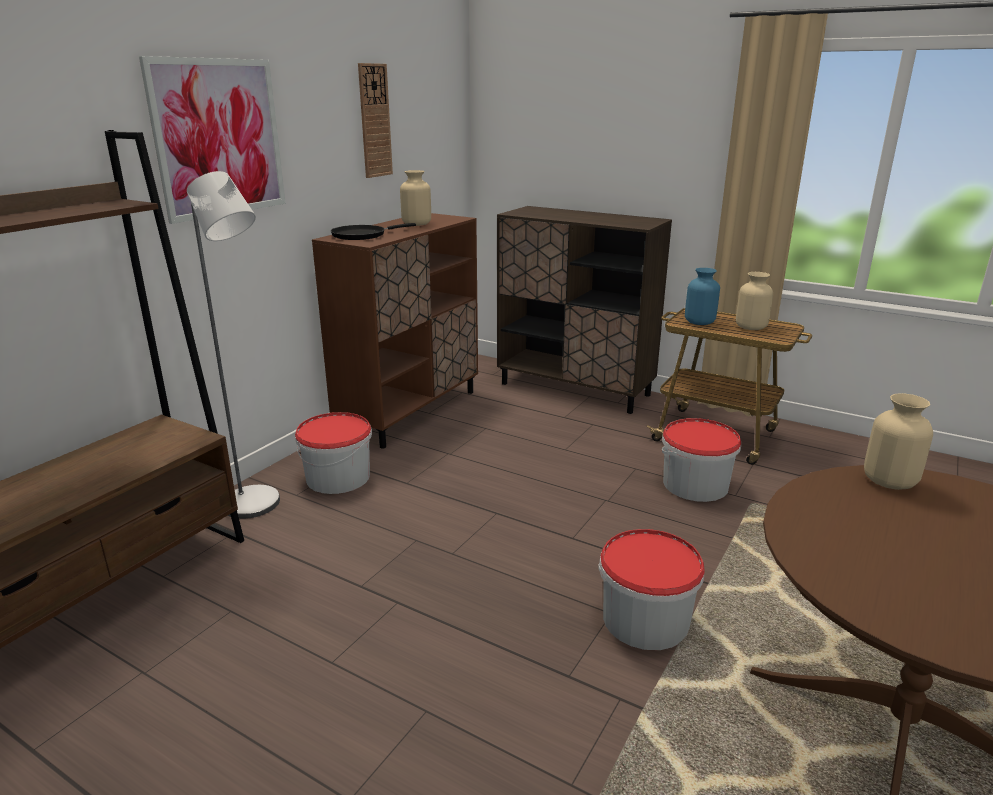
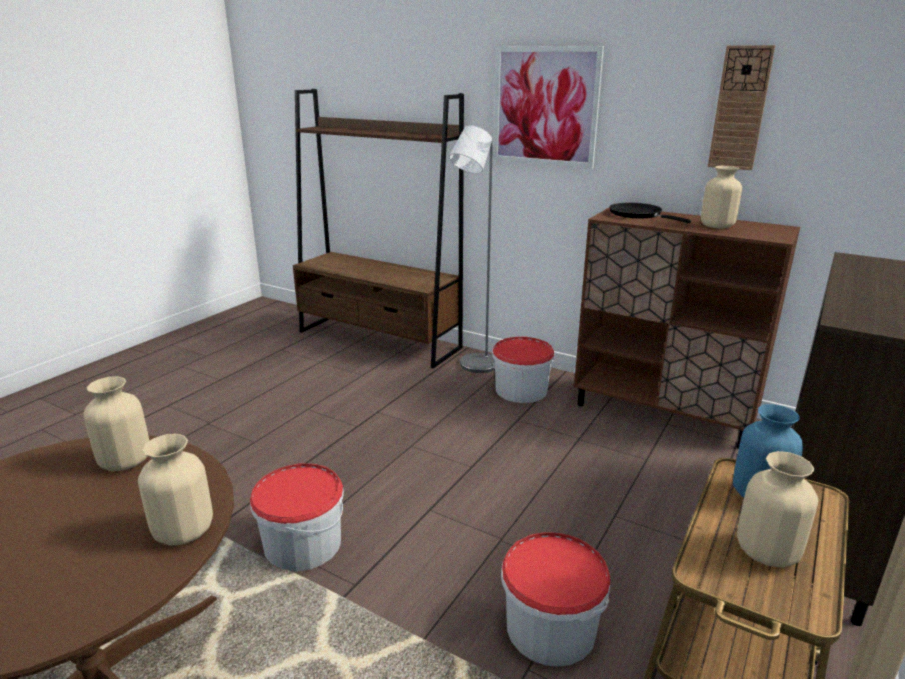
camera: 90 degrees right, 0 degrees up
(826, 539) = (125, 461): none -> beige vase

